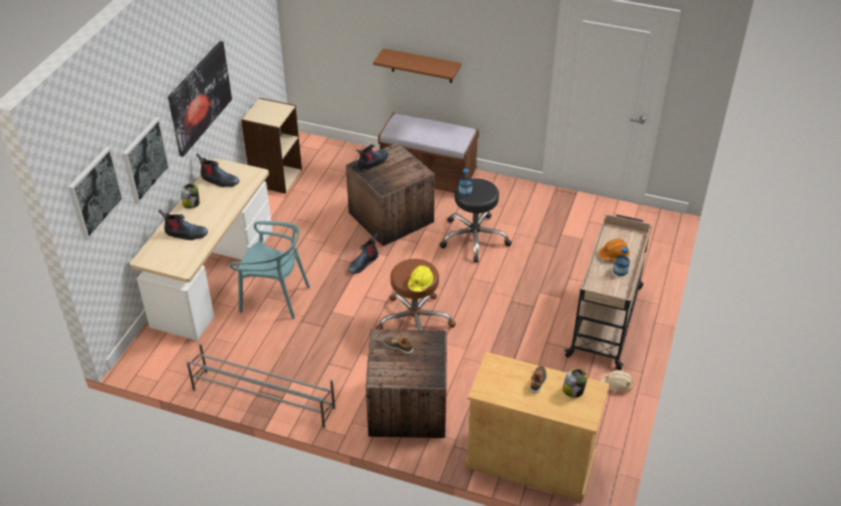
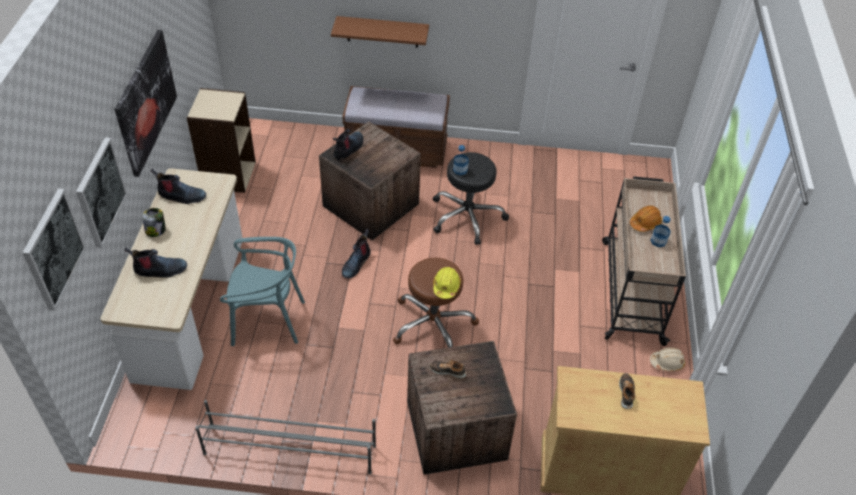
camera: 15 degrees left, 5 degrees up
(573, 390) = (668, 397): jar -> none

